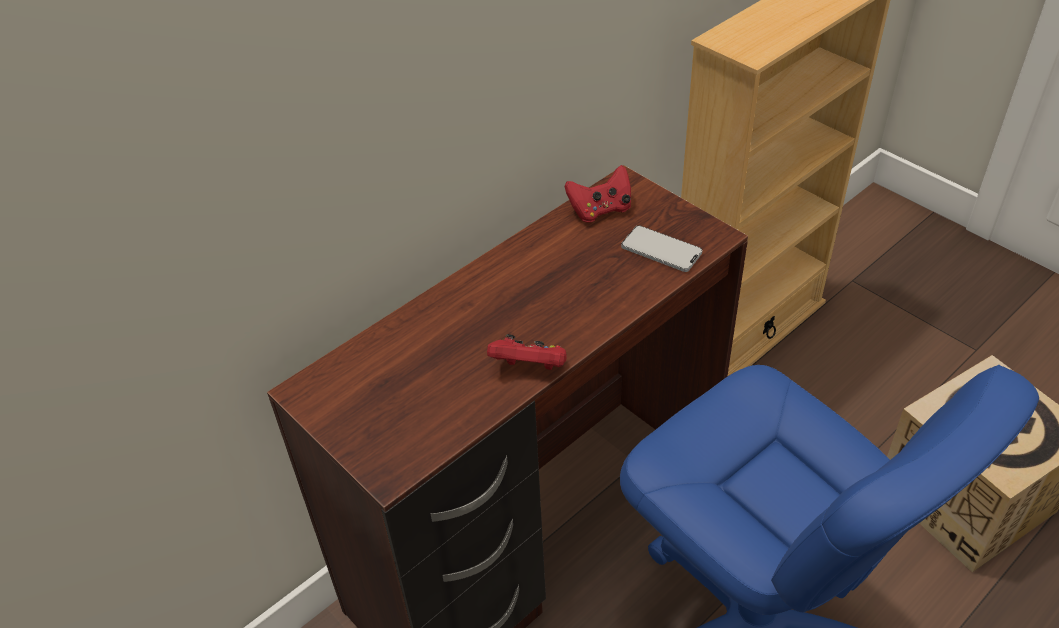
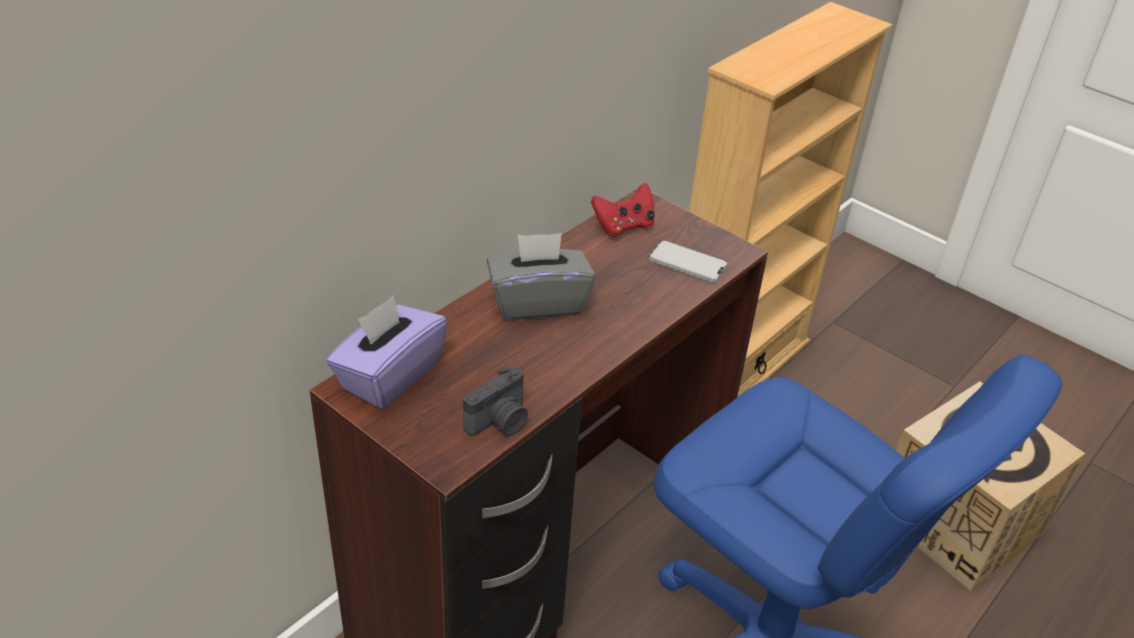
camera: 10 degrees left, 5 degrees down
(345, 378) = (389, 376): none -> purple tissue box
(447, 428) = (500, 422): none -> camera
(502, 296) = (538, 302): none -> grey tissue box
(530, 368) = (575, 367): red game controller -> none

